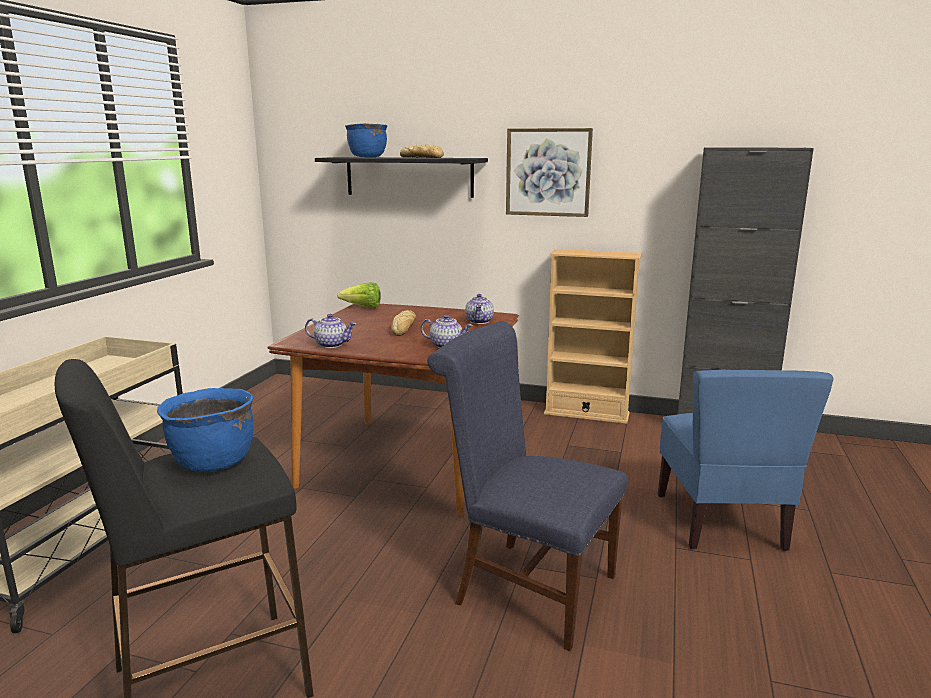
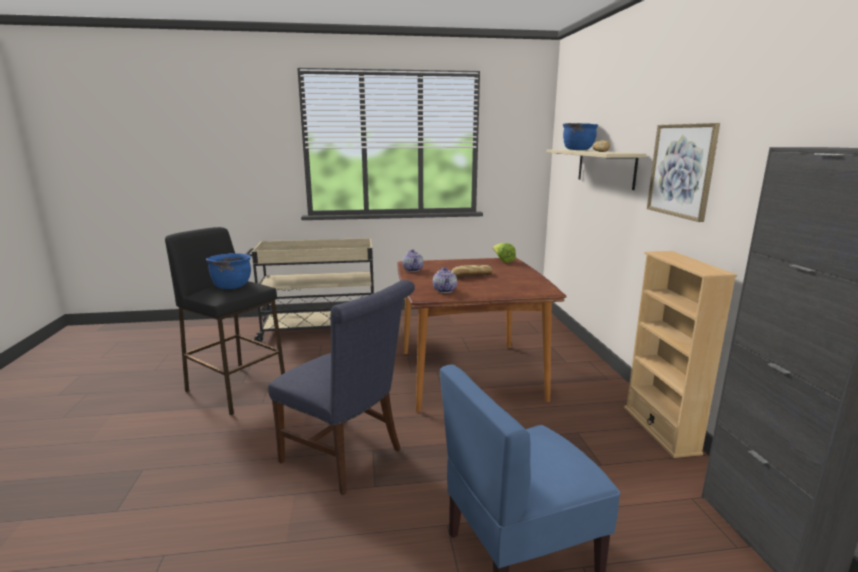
camera: 65 degrees right, 0 degrees up
(409, 176) = (605, 167): black shelf -> beige shelf
(480, 321) = (519, 289): teapot -> none
(526, 587) = (347, 457): blue chair -> blue chair turned 120 degrees clockwise

